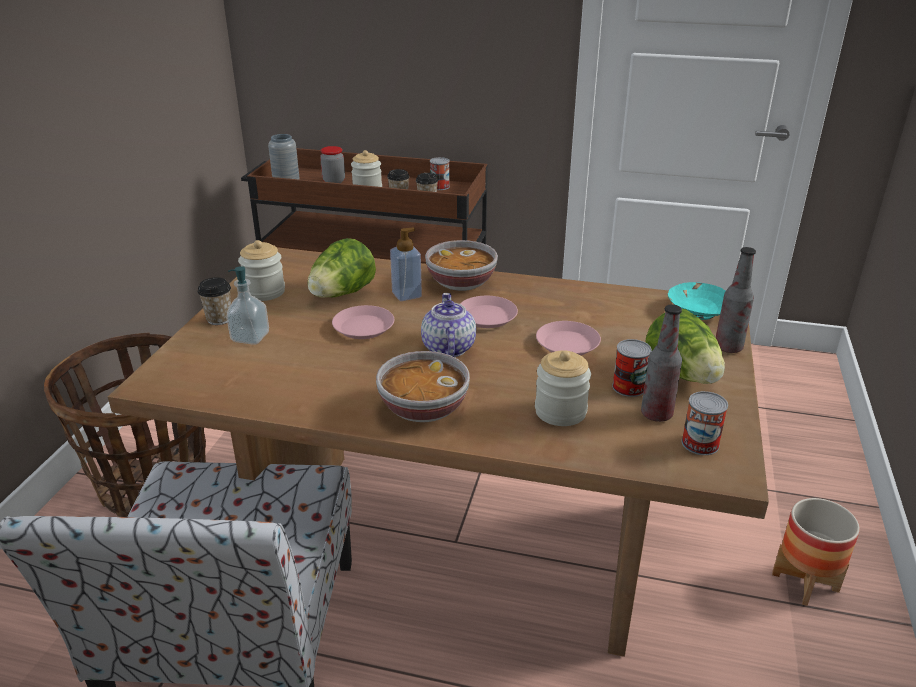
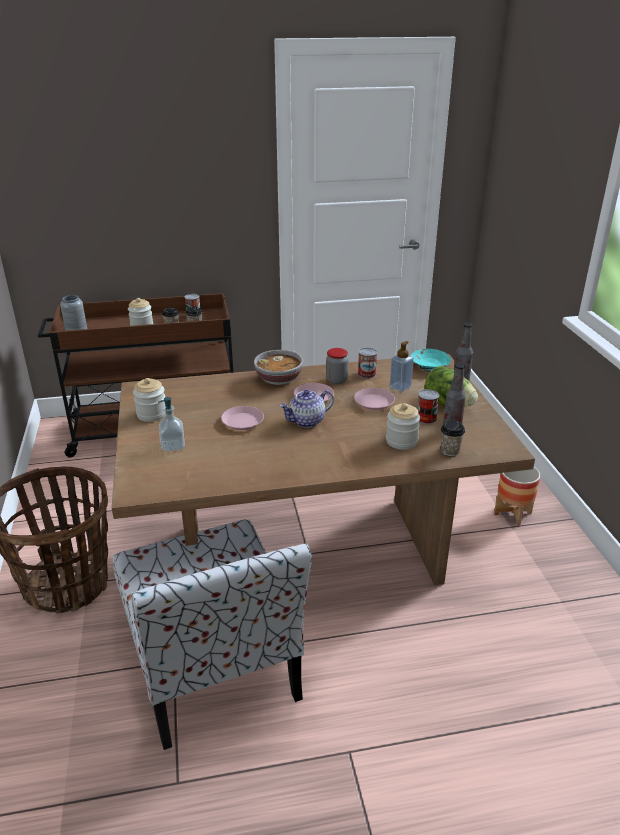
camera: 25 degrees left, 0 degrees up
(219, 319) = (138, 439): cup -> cup (450, 451)
(334, 181) = (110, 325): jar -> jar (336, 380)
(342, 294) = (208, 403): lettuce -> none
(406, 295) = (251, 394): soap dispenser -> soap dispenser (400, 387)
(422, 408) = (324, 460): bowl -> none
(447, 348) = (307, 421): teapot -> teapot turned 90 degrees counterclockwise
(700, 443) = (484, 439): can -> can (366, 374)

